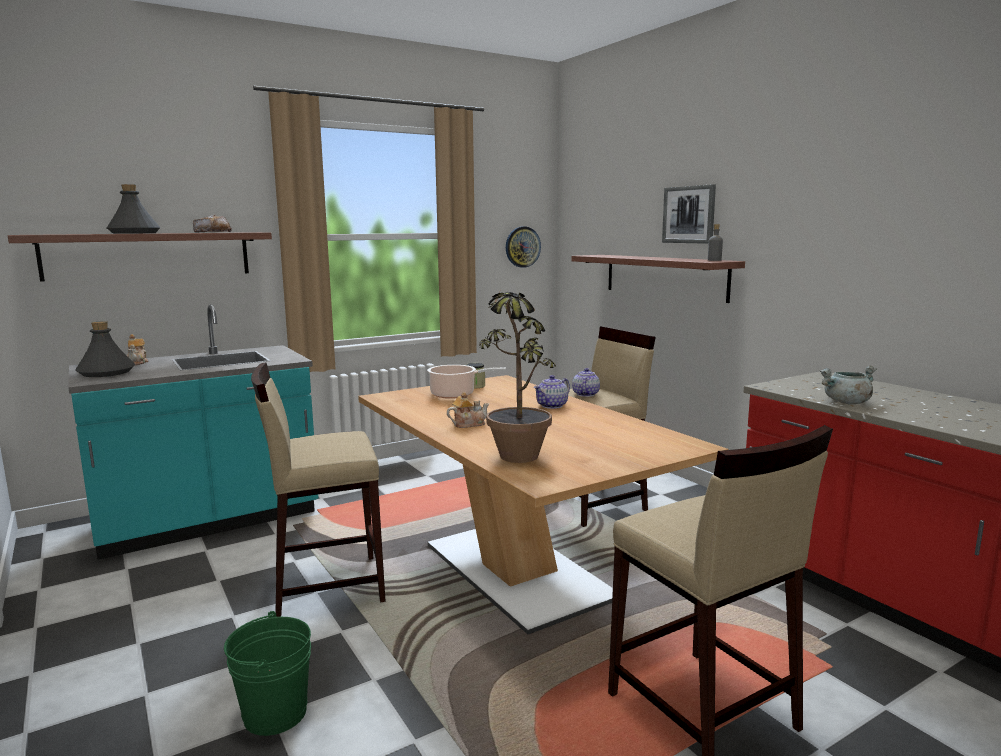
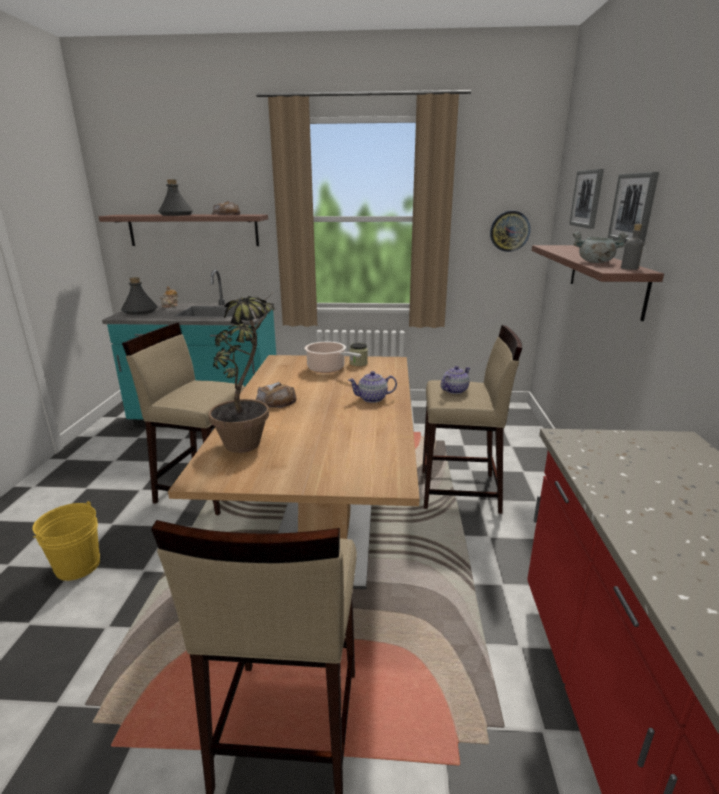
camera: 35 degrees right, 10 degrees up
(275, 713) = (78, 566): green bucket -> yellow bucket
(468, 424) = (276, 401): teapot -> bread
(615, 211) = (587, 198): none -> picture
(846, 402) = (608, 490): grey cooking pot -> grey cooking pot (595, 262)

